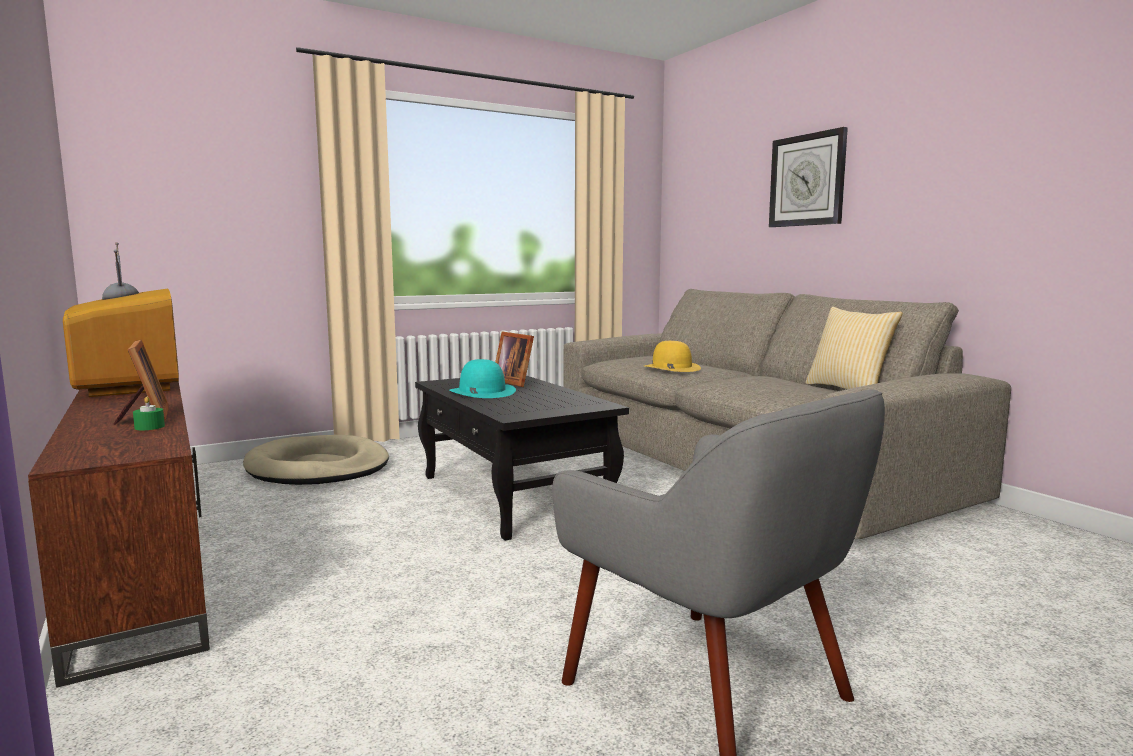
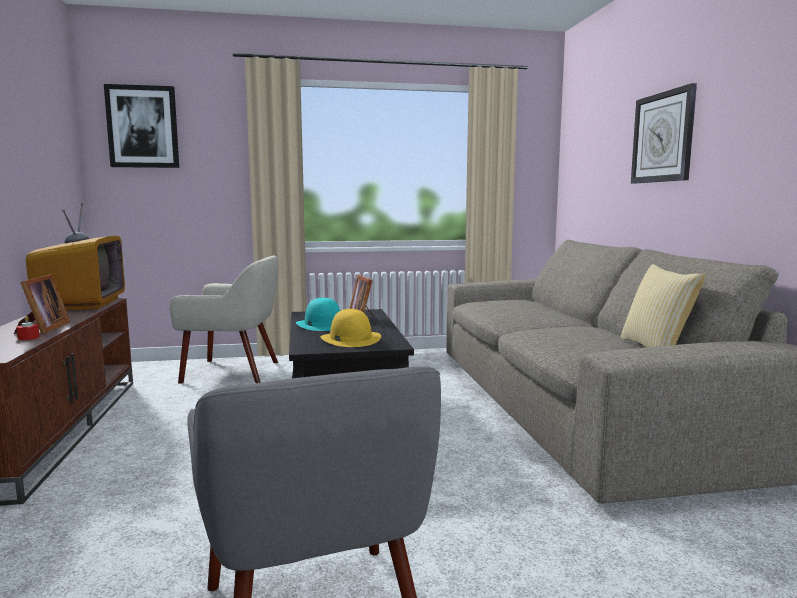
camera: 20 degrees right, 0 degrees up
(149, 427) = (28, 337): green candle -> red candle
(163, 138) = (143, 127): none -> picture
(318, 467) = (233, 371): beige dog bed -> beige armchair
(671, 367) = (514, 313): yellow hat -> yellow hat (350, 339)

